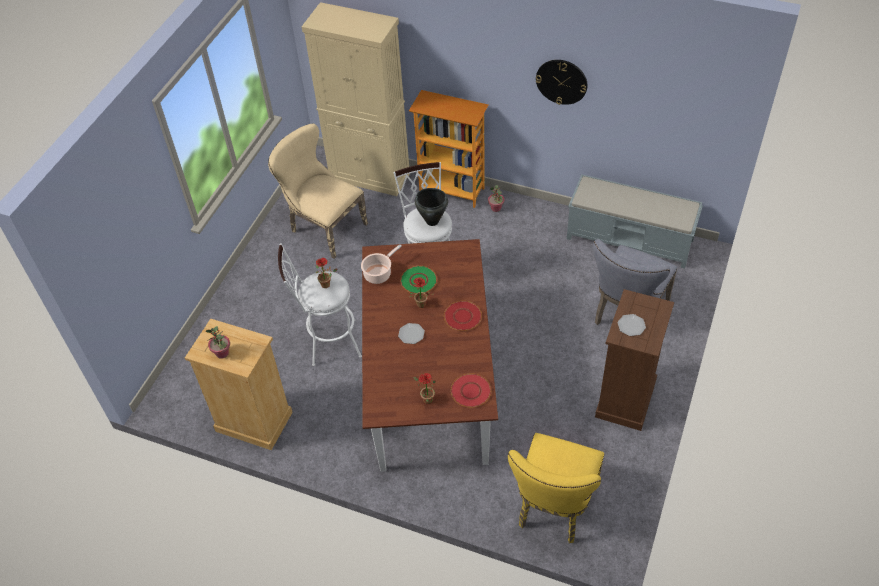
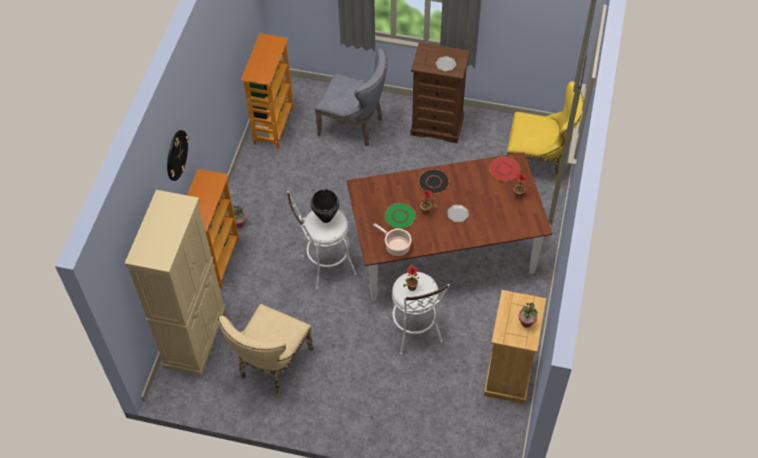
camera: 100 degrees left, 5 degrees up
(463, 316) = (433, 182): red plate -> black plate
(561, 81) = (211, 88): wall clock -> wall clock (176, 155)
(630, 239) = (273, 126): grey bench -> bookcase

